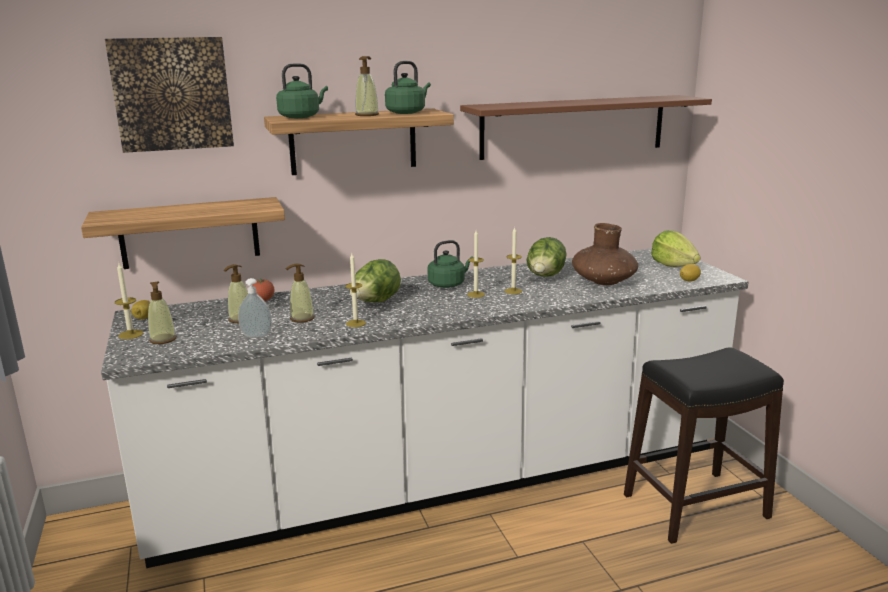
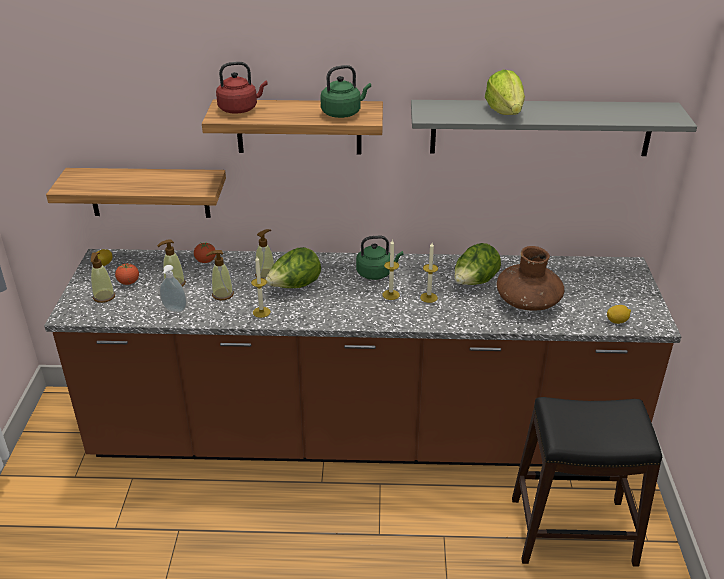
camera: 20 degrees right, 15 degrees up
(131, 334) = (84, 284): candle -> none
(172, 94) = (130, 75): picture -> none
(185, 326) = (128, 282): none -> tomato
(301, 117) = (240, 109): green kettle -> red kettle
(367, 115) = (301, 114): soap dispenser -> soap dispenser (265, 275)
(446, 480) = (362, 437): white counter -> brown counter
(573, 126) = (541, 127): brown shelf -> grey shelf
(673, 265) = (621, 292): lettuce -> lettuce (505, 112)

